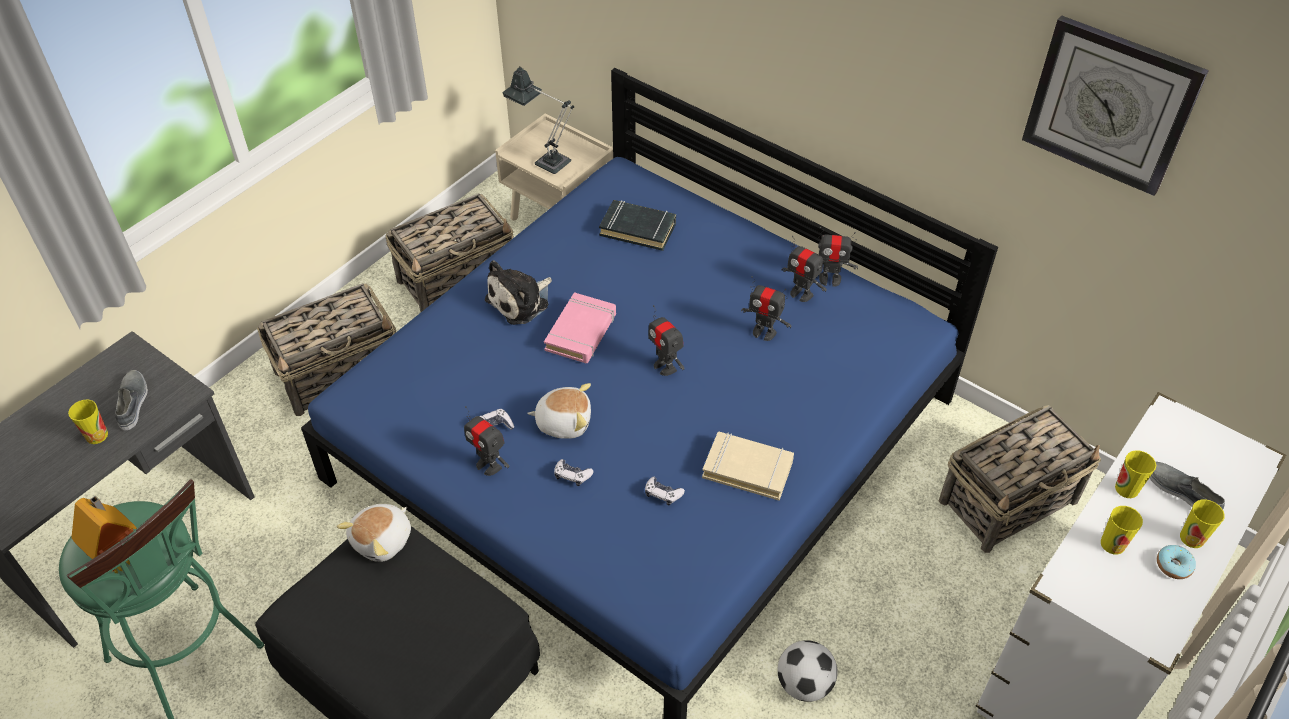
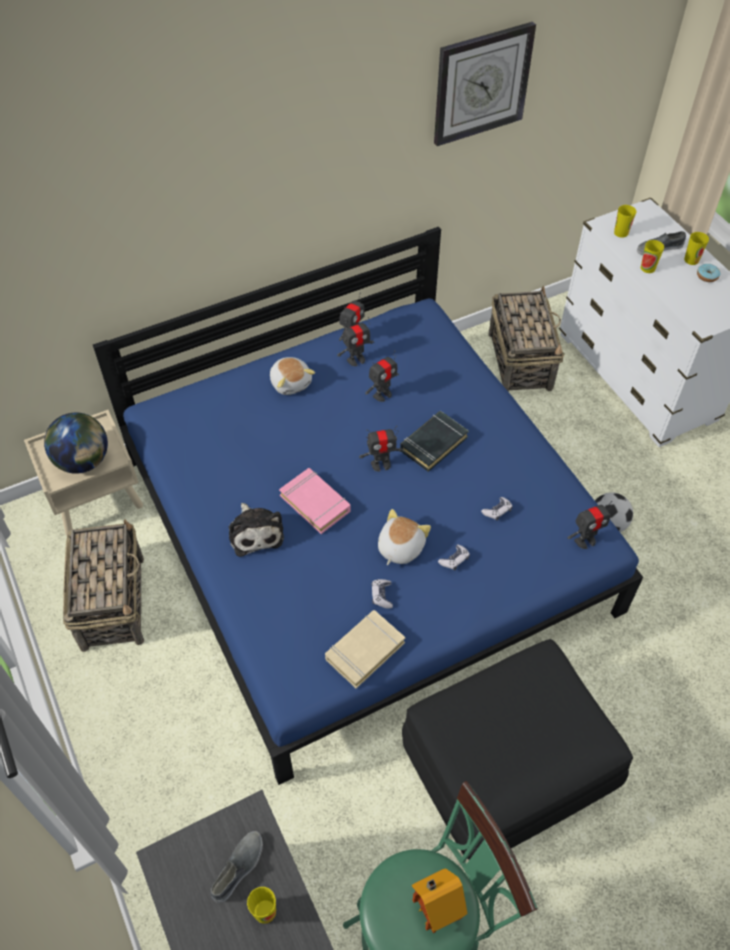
camera: 65 degrees left, 5 degrees up
(133, 402) = (238, 868): grey shoe -> grey shoe turned 105 degrees clockwise
(340, 372) = (164, 732): basket -> none
(383, 540) = (448, 714): plush toy -> plush toy (291, 382)
(489, 465) = (418, 611): toy robot -> toy robot (585, 540)
(546, 160) = (83, 461): table lamp -> globe
(638, 229) = (225, 426): black book -> black book (433, 444)
(748, 469) = (498, 455): beige book -> beige book (364, 651)
(1112, 544) = (683, 292): cup -> cup (621, 232)

